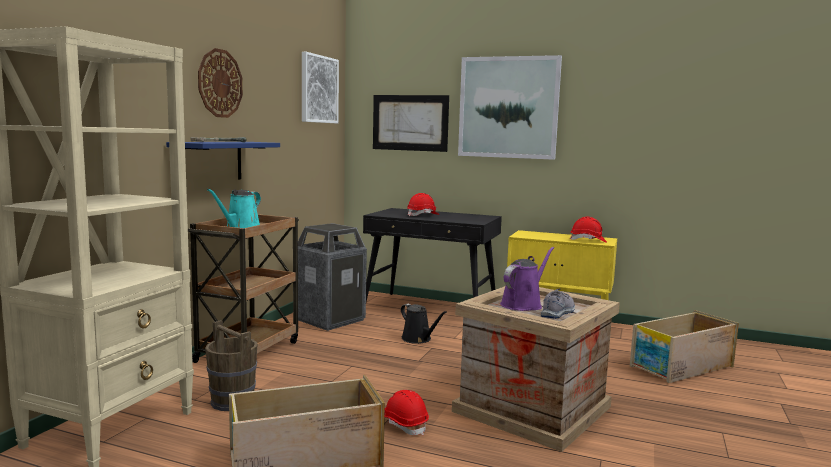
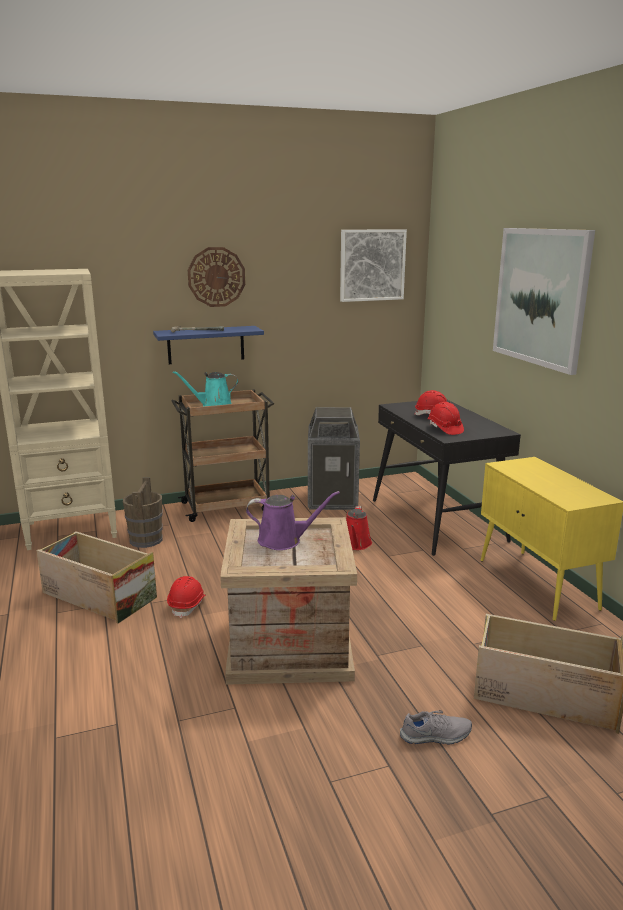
camera: 50 degrees right, 10 degrees up
(410, 123) = (465, 304): picture -> none
(418, 339) = (356, 544): black watering can -> red watering can
(558, 312) = (283, 559): grey shoe -> grey shoe (436, 736)
(588, 241) = (561, 494): red hard hat -> red hard hat (444, 429)

